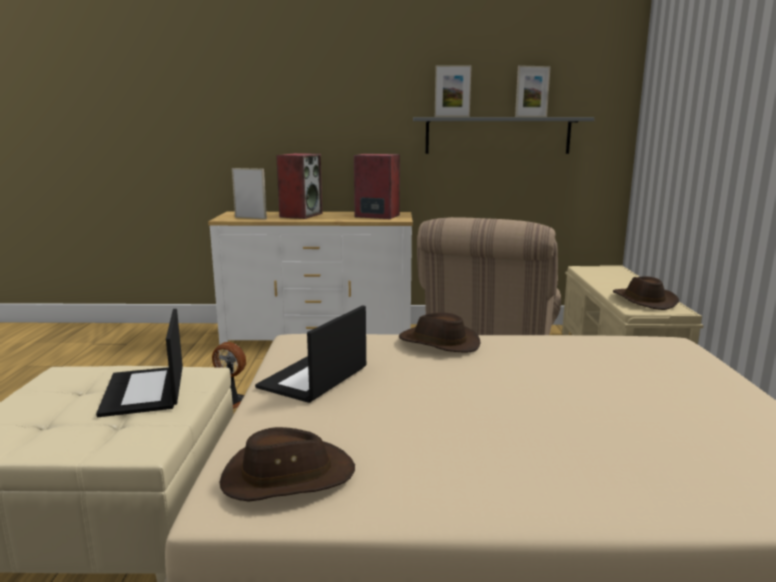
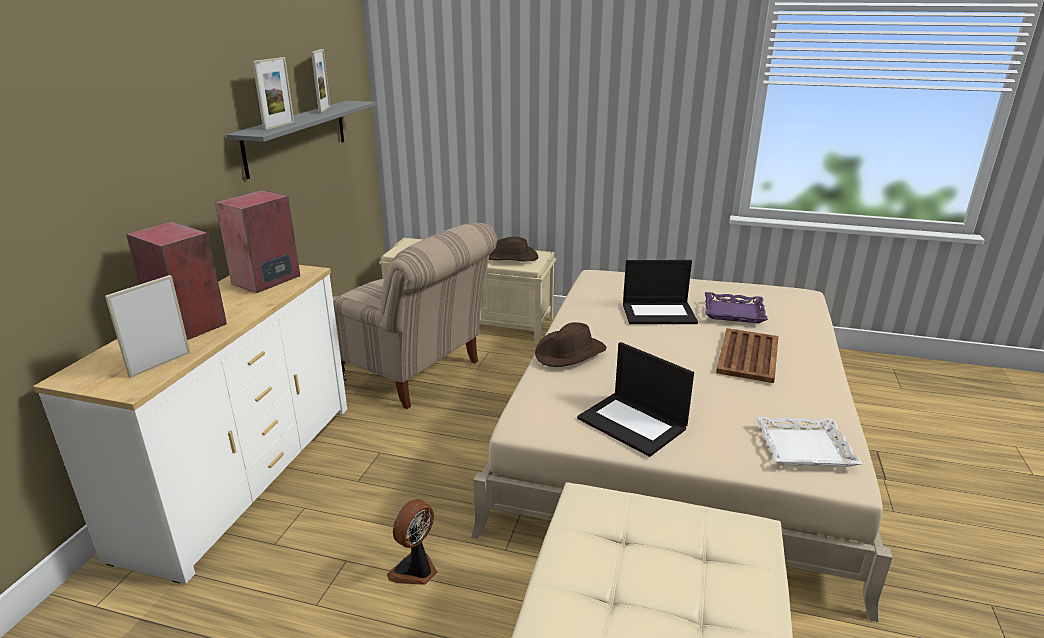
camera: 75 degrees left, 10 degrees up
(145, 391) = (627, 540): laptop -> laptop (659, 313)
(287, 476) = (804, 448): brown hat -> white tray
(525, 440) = (748, 355): none -> brown tray
(666, 426) = (734, 312): none -> purple tray

